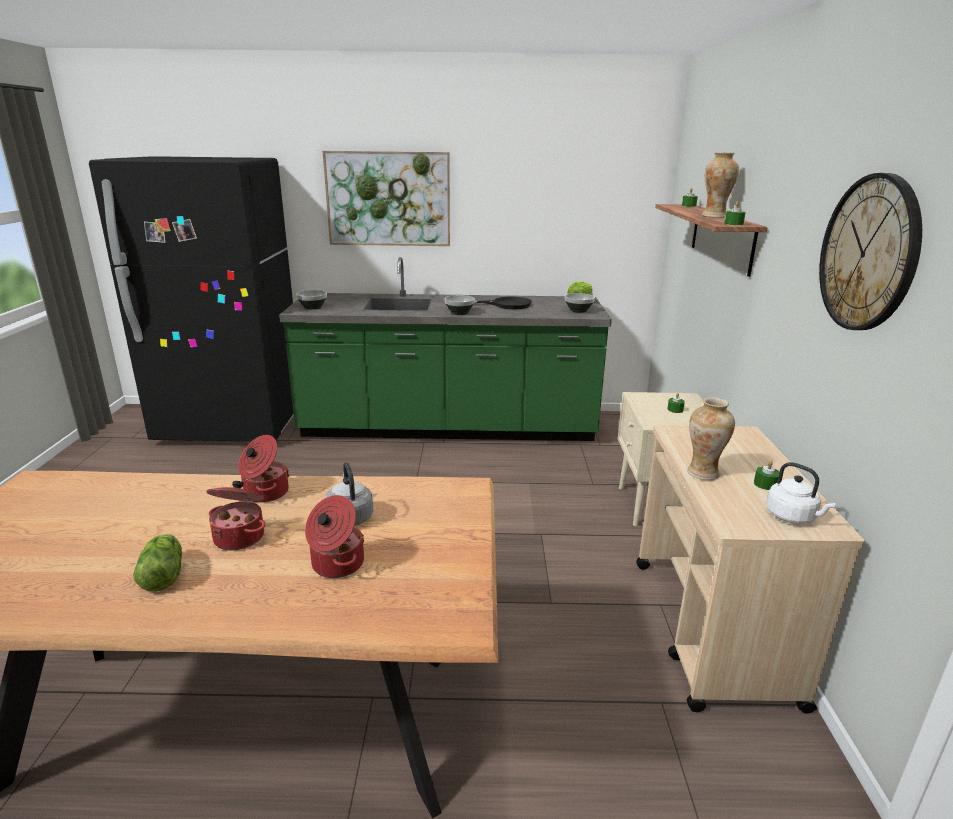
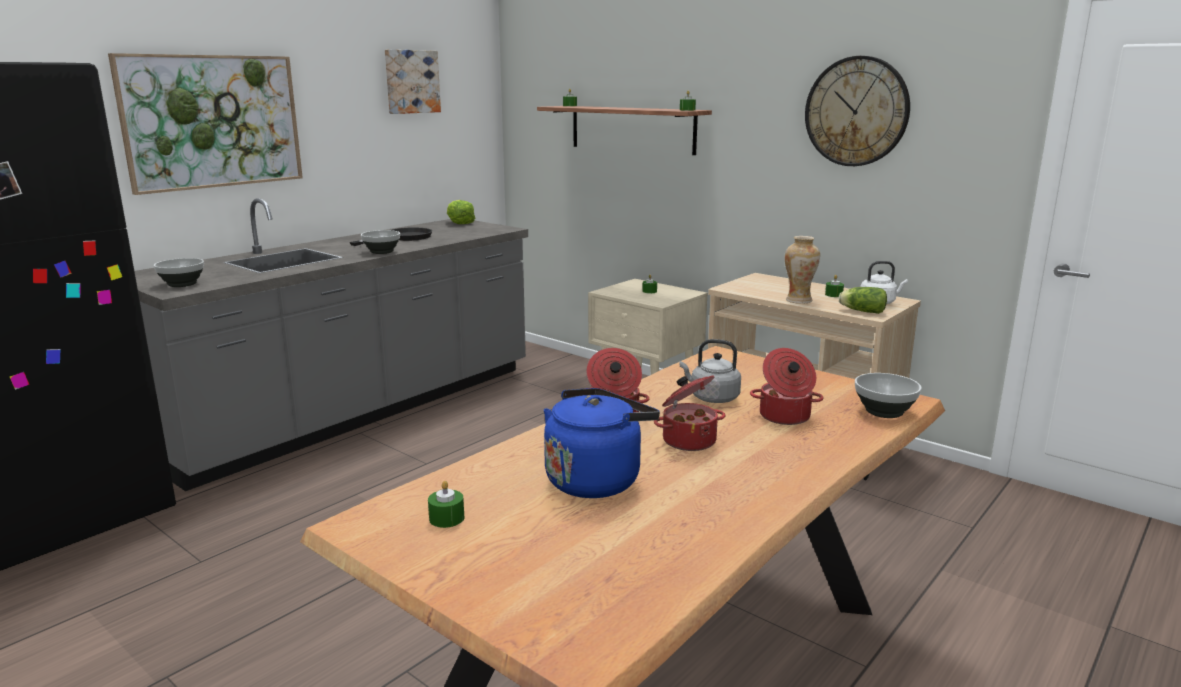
camera: 50 degrees left, 5 degrees down
(49, 501) = (446, 518): none -> green candle
(137, 526) = (596, 479): none -> blue kettle
(164, 573) = (715, 479): lettuce -> lettuce (861, 311)
(448, 427) = (358, 411): green counter -> grey counter
(565, 173) = (411, 81): none -> picture
(579, 310) = (482, 228): bowl -> bowl (885, 411)
(714, 216) = (642, 108): vase -> none

